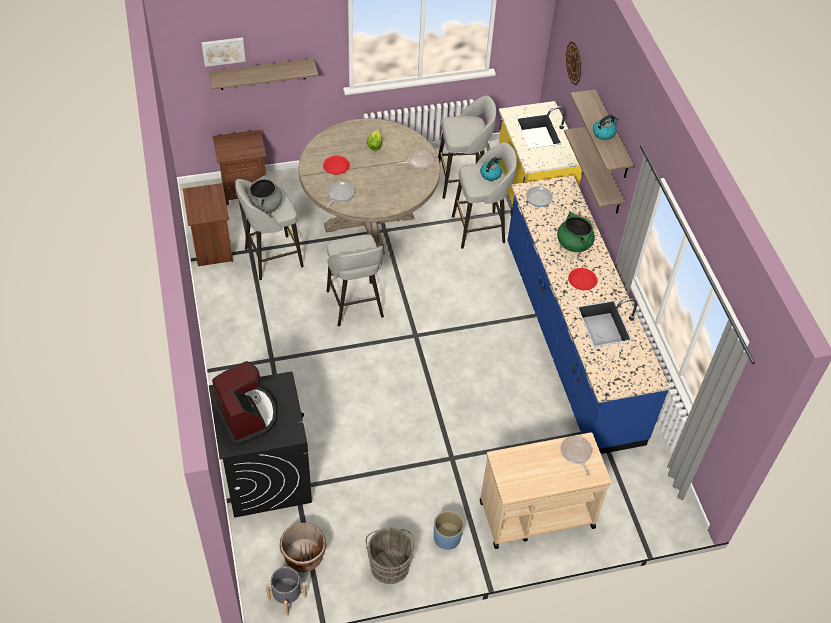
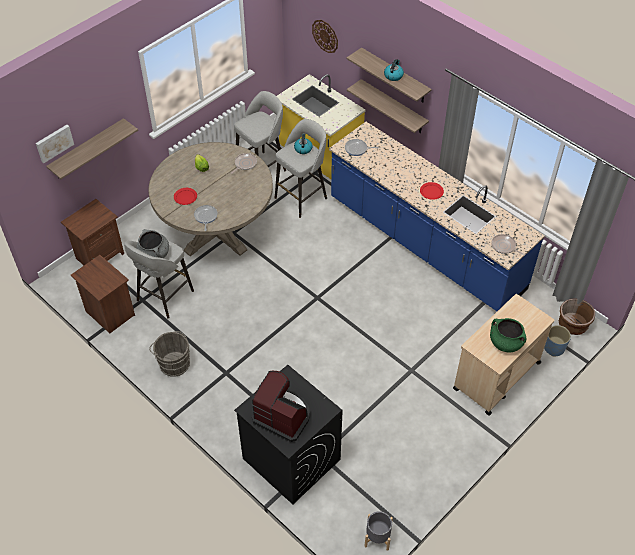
camera: 30 degrees left, 0 degrees up
(304, 556) = (366, 501): brown planter -> brown planter (572, 325)
(355, 305) = (256, 299): grey stool -> none
(389, 564) = (428, 469): grey bucket -> grey bucket (173, 363)
(447, 538) = (452, 427): blue planter -> blue planter (554, 348)
(573, 243) = (405, 169): green cooking pot -> green cooking pot (505, 343)
(576, 453) = (518, 313): frying pan -> frying pan (504, 246)

